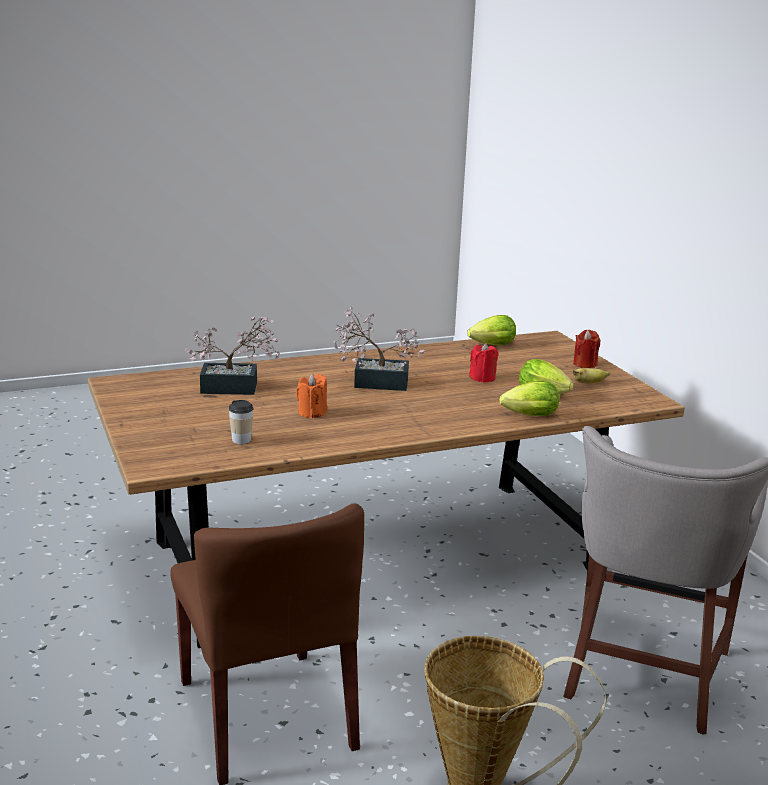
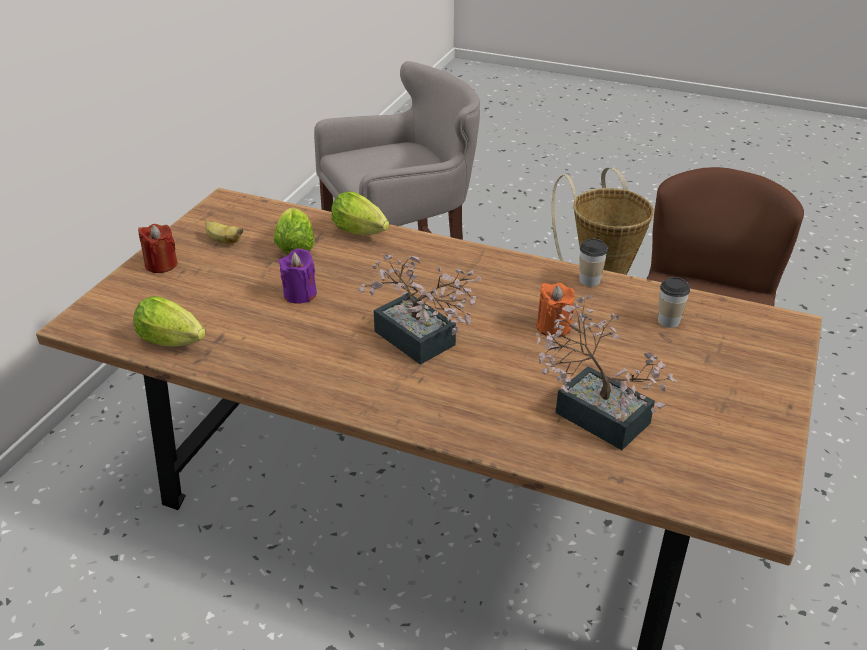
camera: 135 degrees left, 15 degrees up
(327, 444) = (589, 281): none -> cup
(482, 378) = (300, 294): red candle -> purple candle

